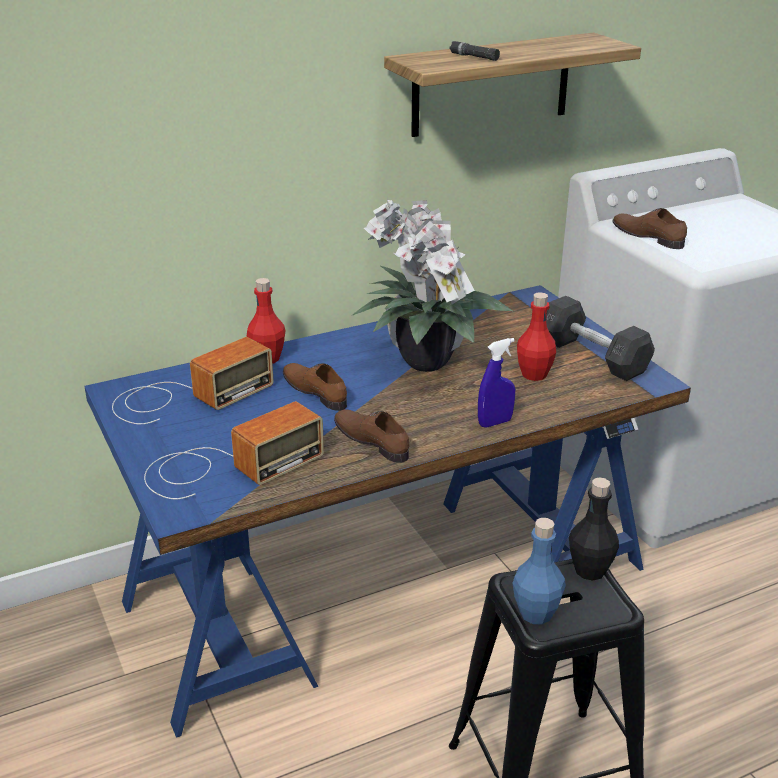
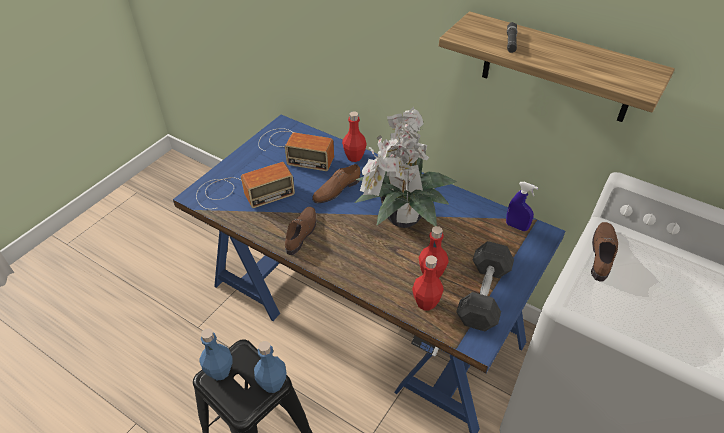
camera: 60 degrees right, 15 degrees up
(226, 467) = (241, 192): radio -> radio turned 45 degrees counterclockwise
(316, 390) = (336, 189): brown shoe -> brown shoe turned 150 degrees counterclockwise
(495, 423) = (357, 277): blue spray bottle -> blue spray bottle (516, 226)
(576, 392) = (426, 303): none -> red bottle
(590, 570) = (273, 384): black bottle -> blue bottle

